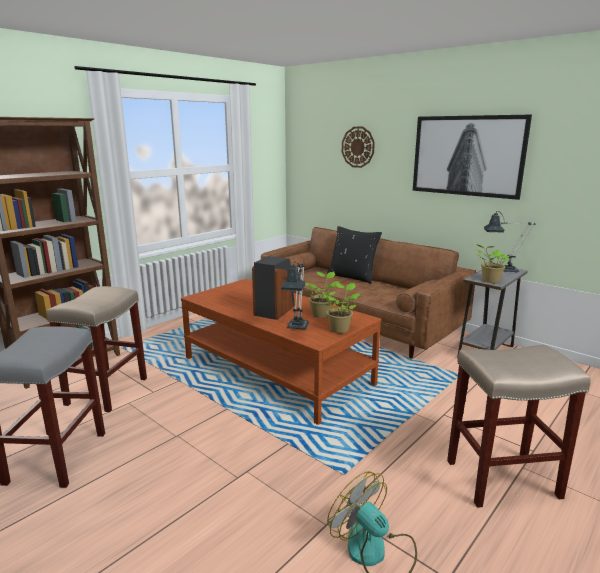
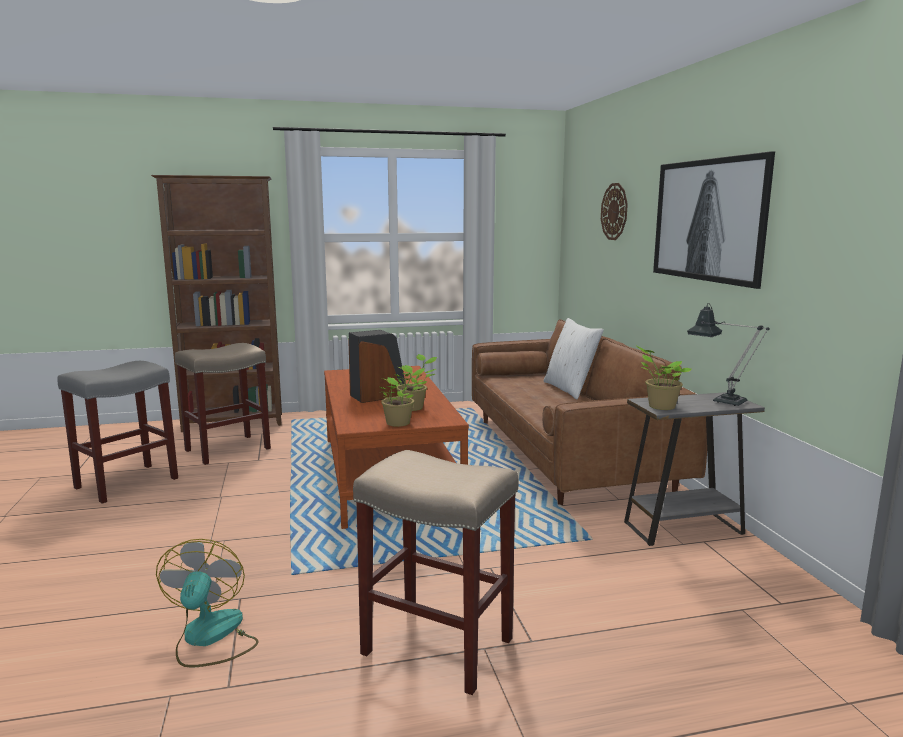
camera: 35 degrees right, 5 degrees down
(297, 328) = (361, 413): table lamp -> none
(352, 277) = (570, 389): black pillow -> white pillow

